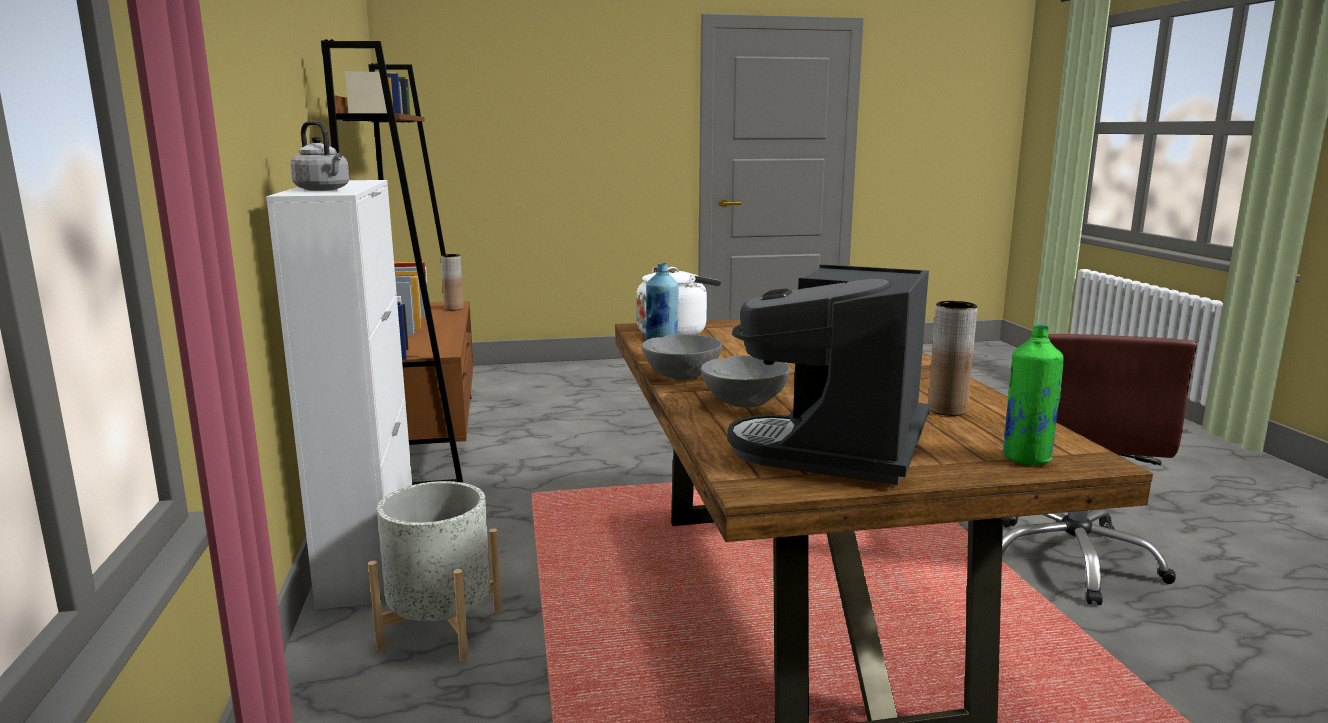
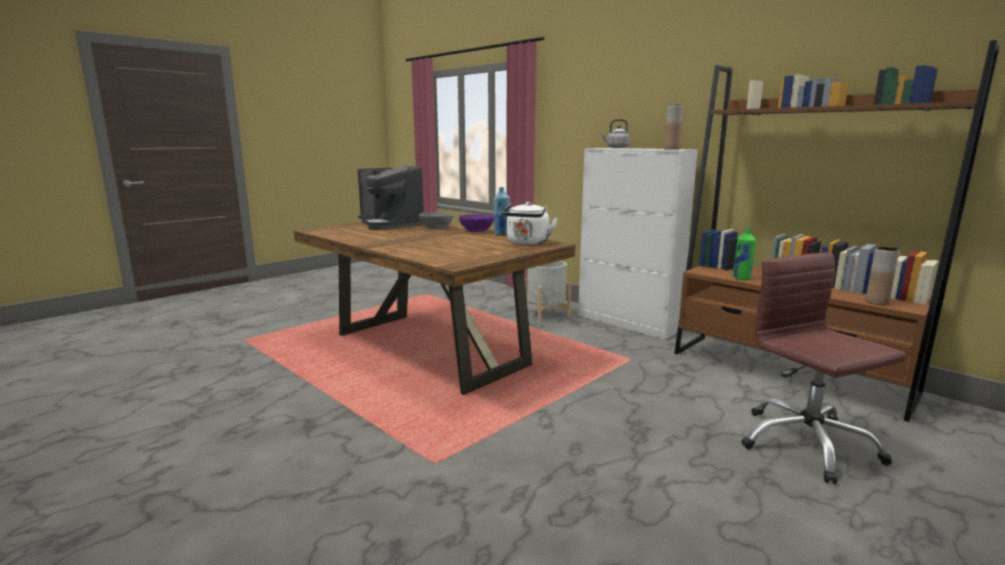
camera: 145 degrees right, 0 degrees up
(681, 375) = (476, 231): grey bowl -> purple bowl
(840, 447) = (390, 224): coffee machine -> coffee machine turned 150 degrees clockwise
(947, 410) = (360, 234): brown vase -> brown vase (671, 149)
(1026, 458) = (332, 228): green bottle -> green bottle (741, 278)
(1073, 560) = (282, 411): brown office chair -> brown office chair (806, 444)

